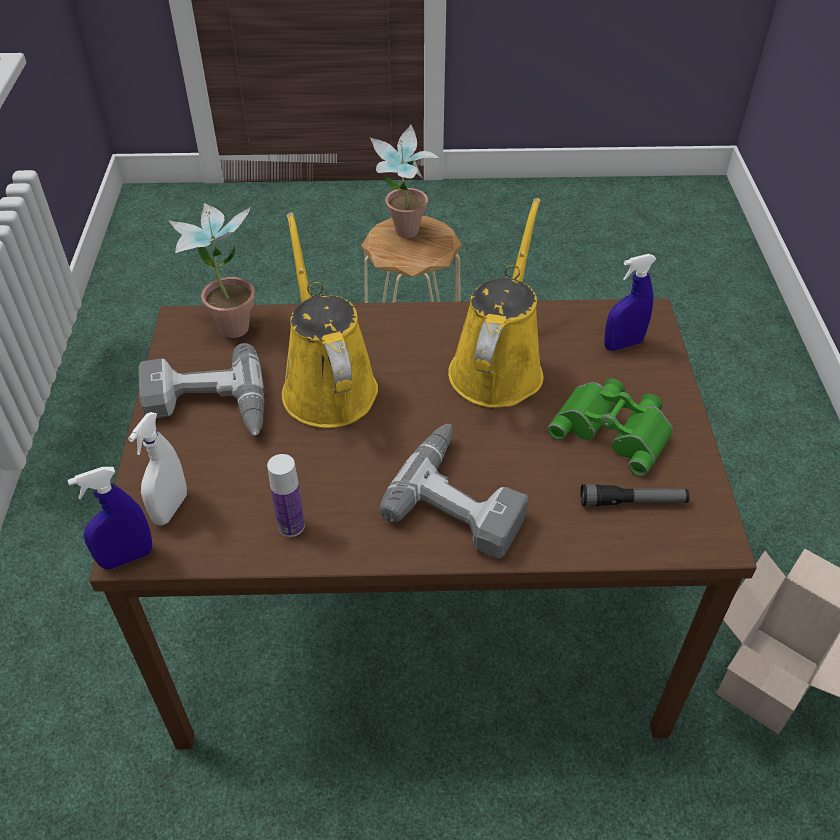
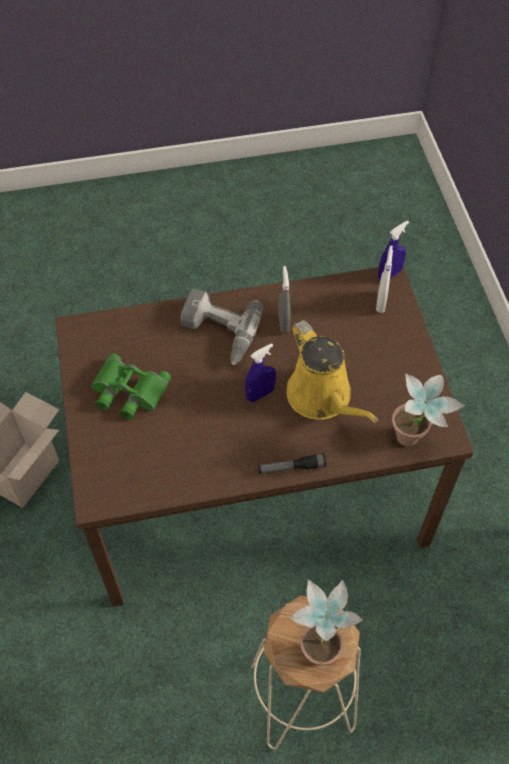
camera: 170 degrees right, 10 degrees up
(206, 408) = (393, 368): power drill -> none
(291, 526) = (310, 303): bottle -> none
(349, 498) = (283, 323): none -> grey spray bottle
(498, 366) = (208, 431): yellow watering can -> none
(623, 344) = (117, 466): blue spray bottle -> blue spray bottle (260, 394)
(632, 502) = (119, 344): flashlight -> flashlight (291, 468)

